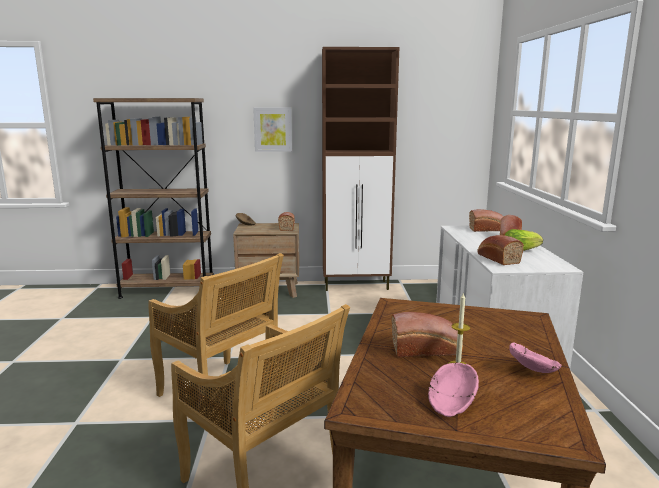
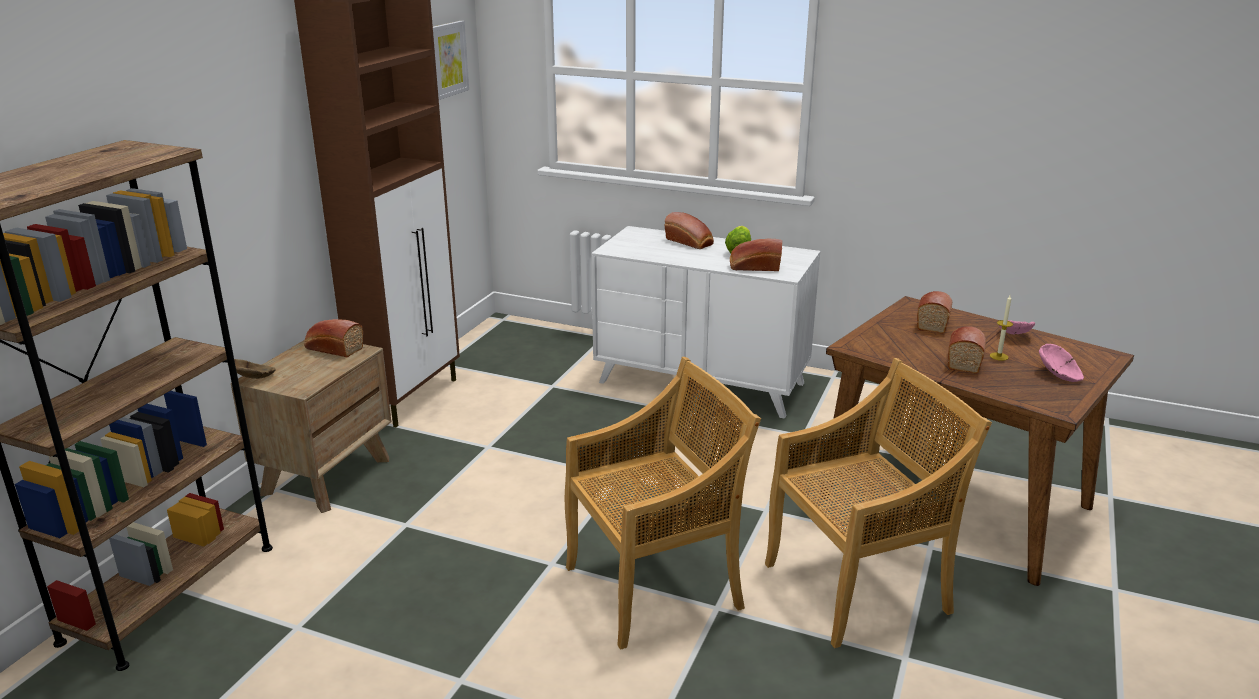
camera: 65 degrees left, 10 degrees up
(273, 129) = (244, 171): picture -> picture (447, 59)
(488, 229) = (639, 238): bread -> bread (933, 321)

